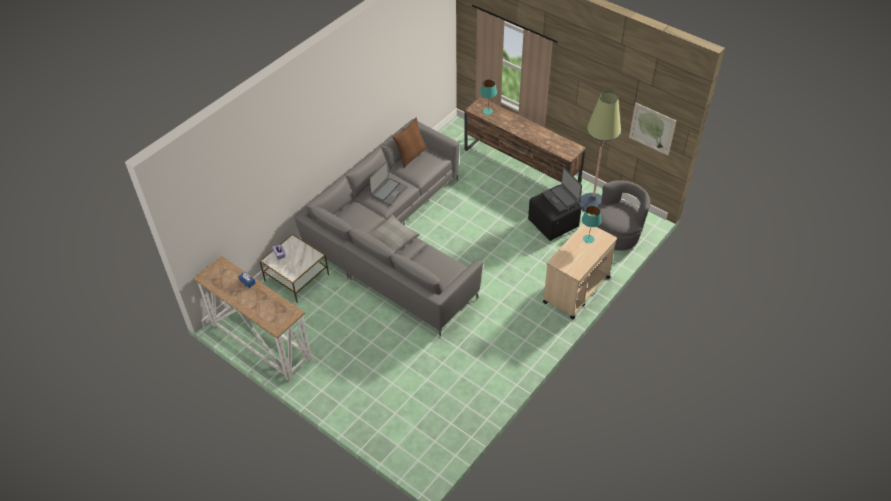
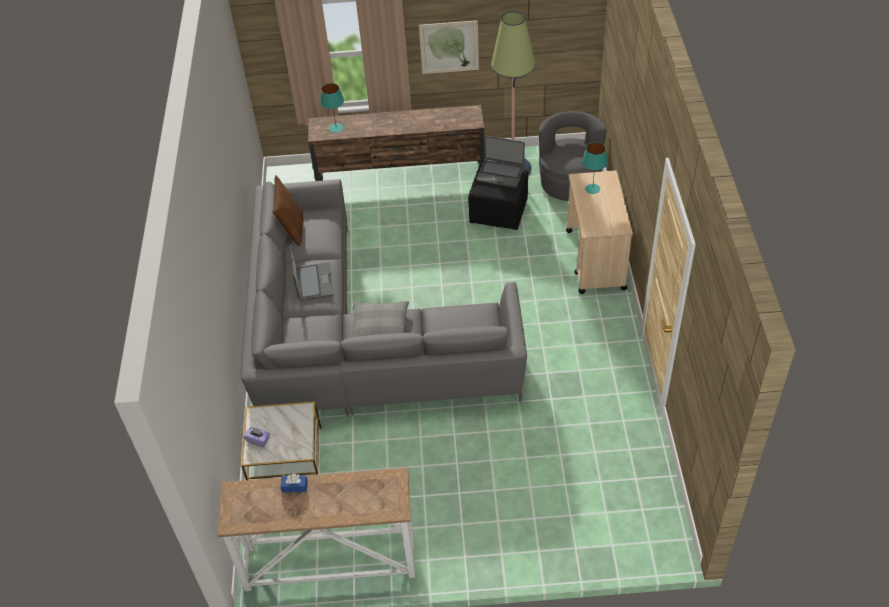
camera: 40 degrees left, 0 degrees up
(652, 129) = (559, 37): picture -> picture (449, 47)

